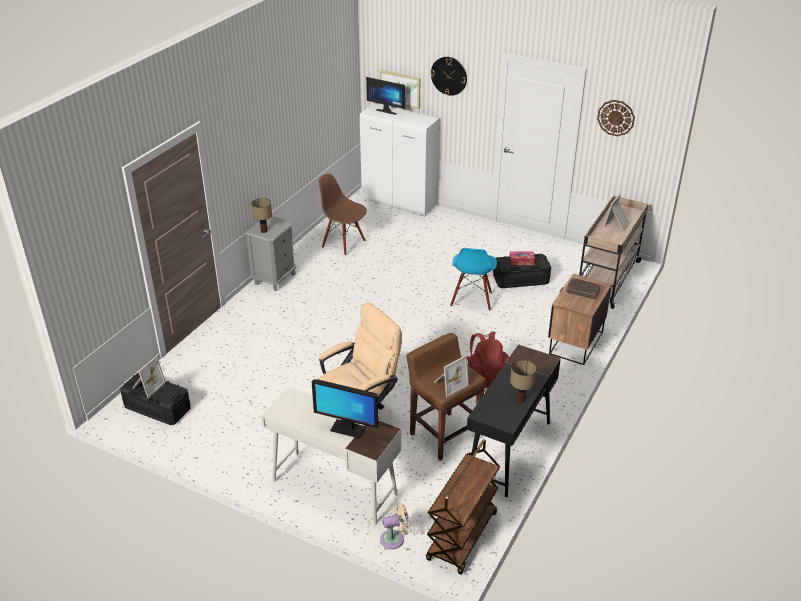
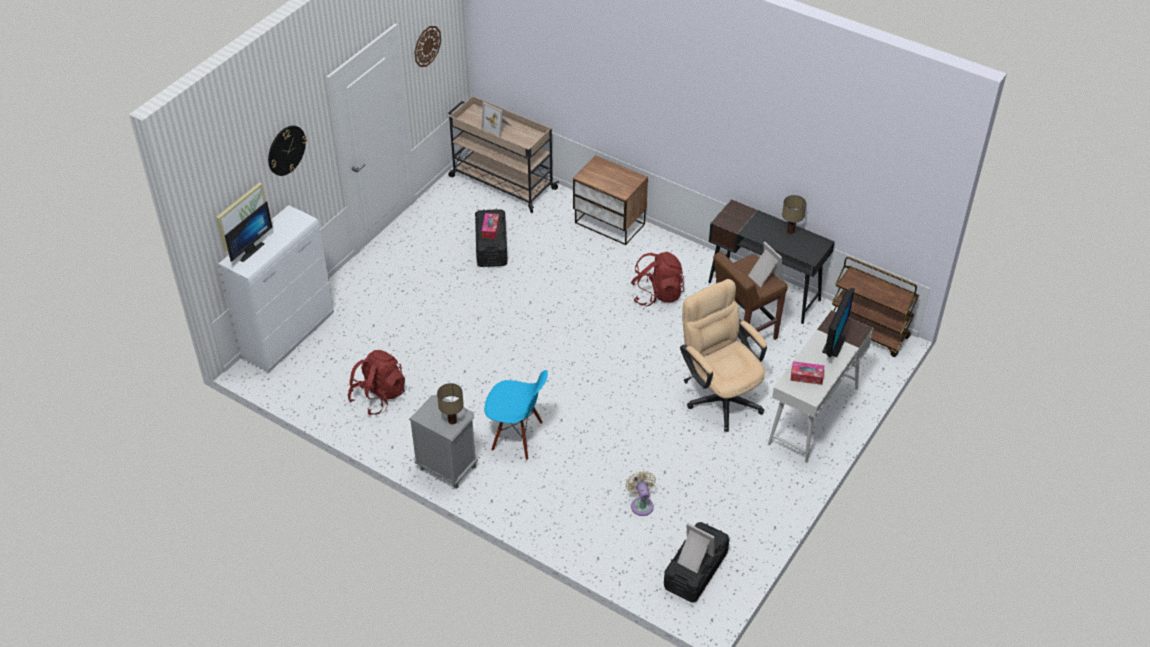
camera: 85 degrees left, 10 degrees up
(302, 408) = (806, 376): none -> tissue box
(344, 243) = (378, 396): brown chair -> red backpack
(394, 539) = (873, 376): beige fan -> beige fan (641, 504)
(472, 300) = (524, 290): blue chair -> blue chair (517, 437)
(582, 291) = (606, 176): brown book -> none

